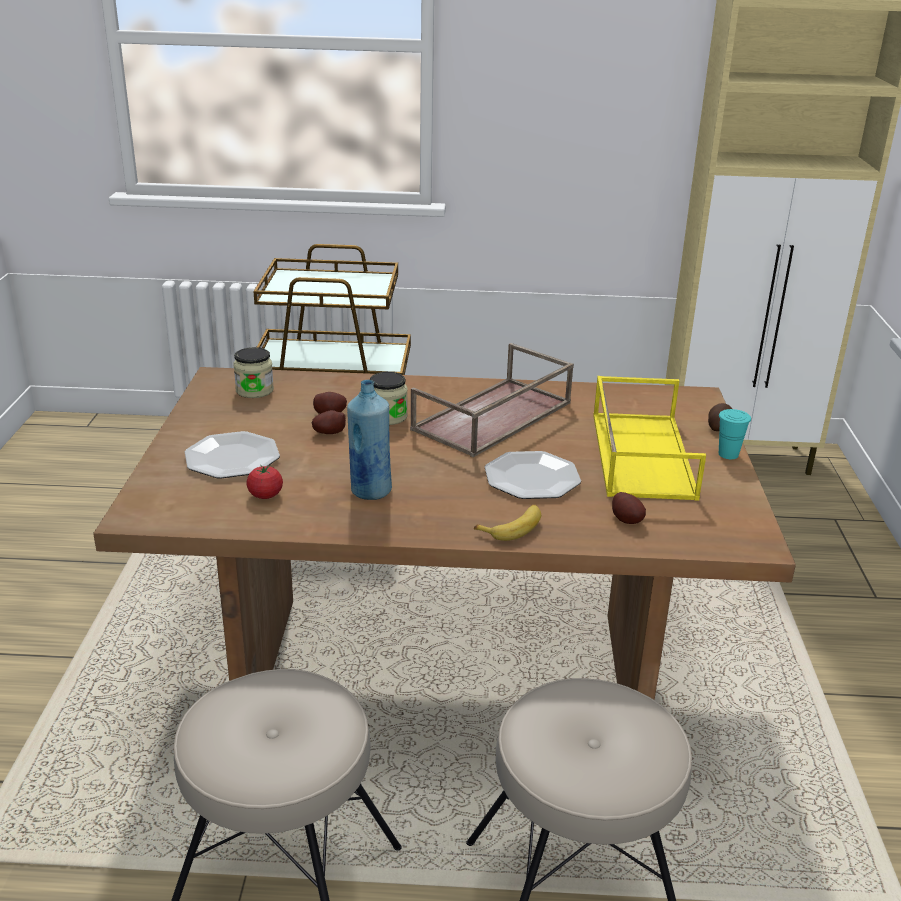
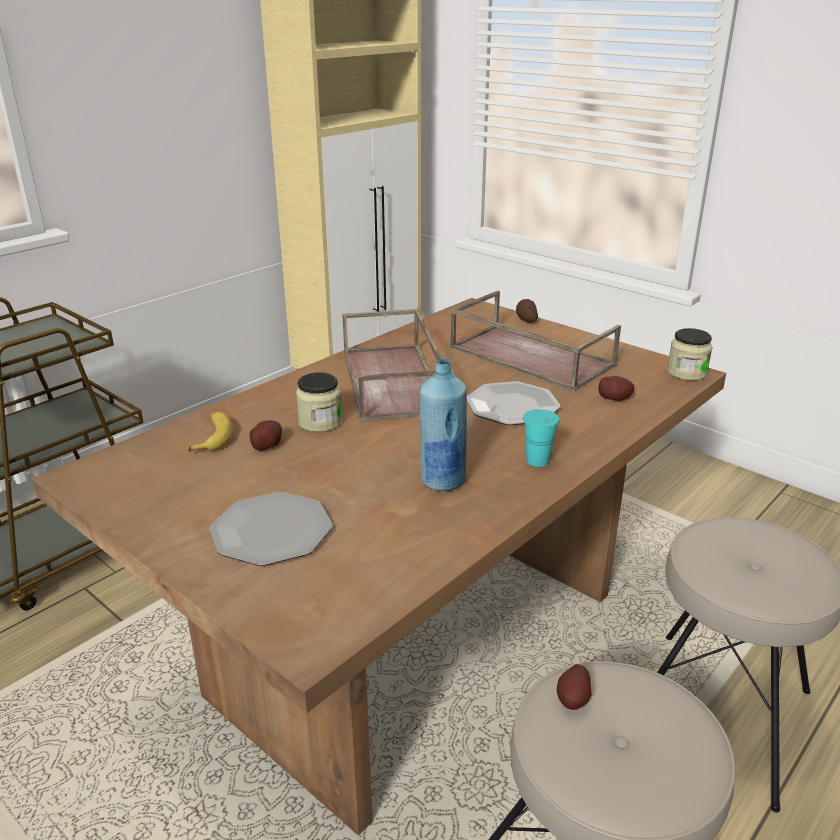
camera: 50 degrees left, 0 degrees up
(254, 390) = (149, 466): jar -> jar (686, 373)
(265, 495) = (375, 539): tomato -> none
(329, 432) = (304, 460): potato -> potato (573, 699)
(513, 527) = (578, 443): banana -> banana (212, 437)
(640, 454) = (528, 356): yellow tray -> brown tray
(728, 454) = (567, 332): turquoise cup -> turquoise cup (537, 460)

